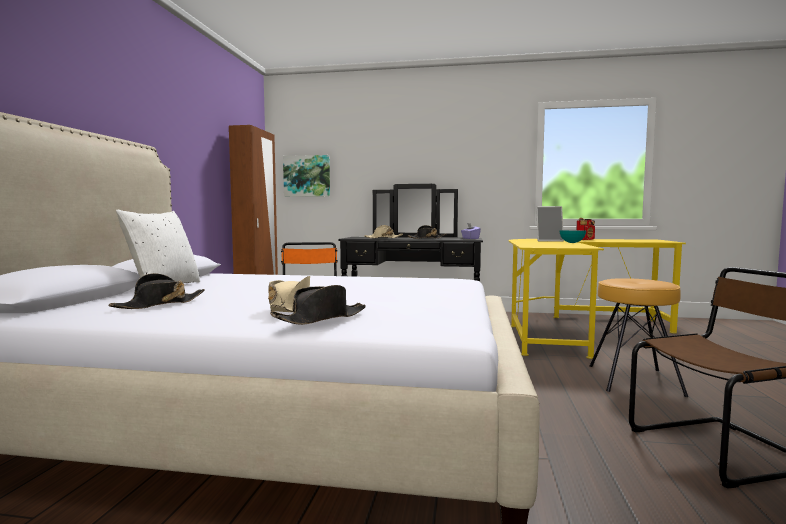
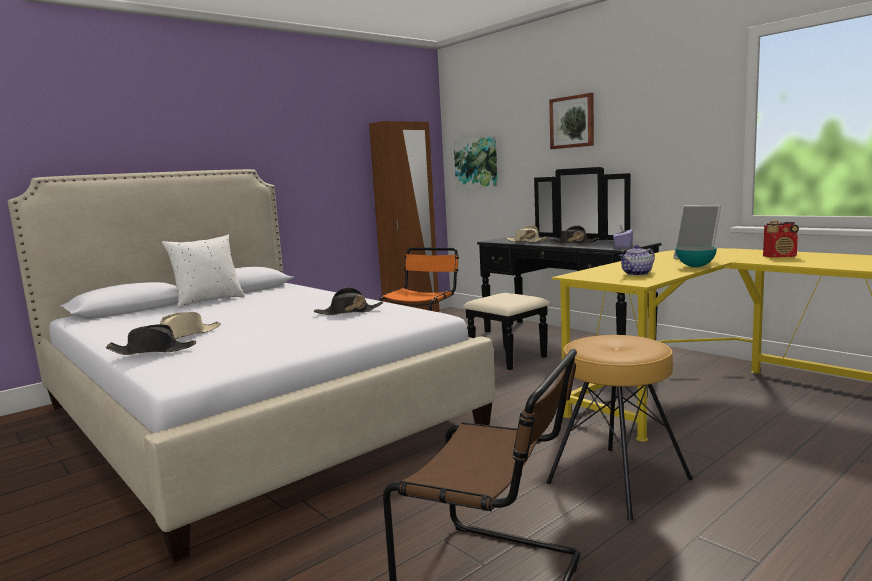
camera: 40 degrees right, 5 degrees up
(159, 304) = (150, 320): black hat -> black hat (348, 312)
(405, 149) = (572, 122): none -> picture
(562, 245) = (636, 274): none -> teapot

